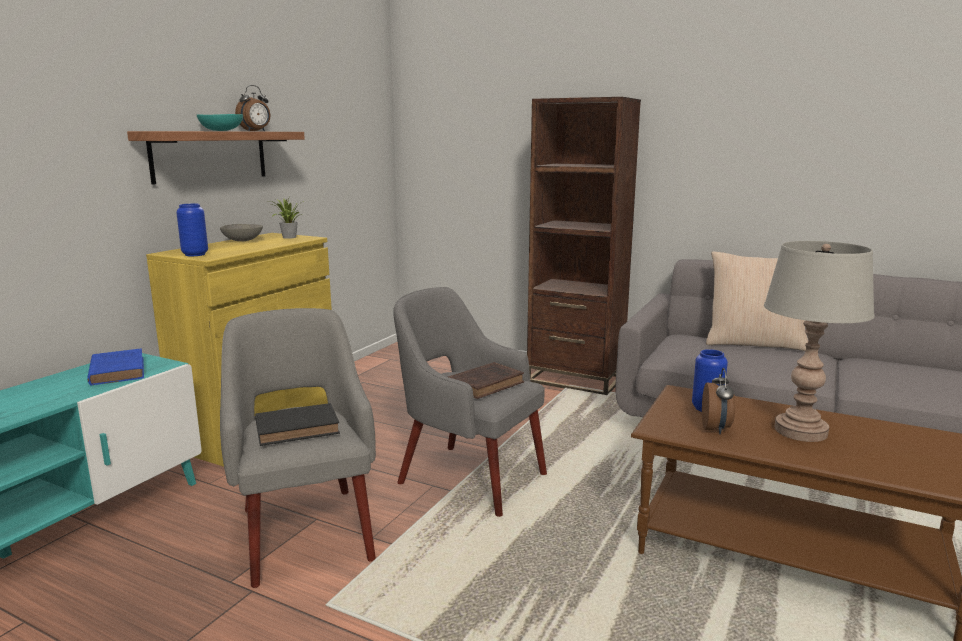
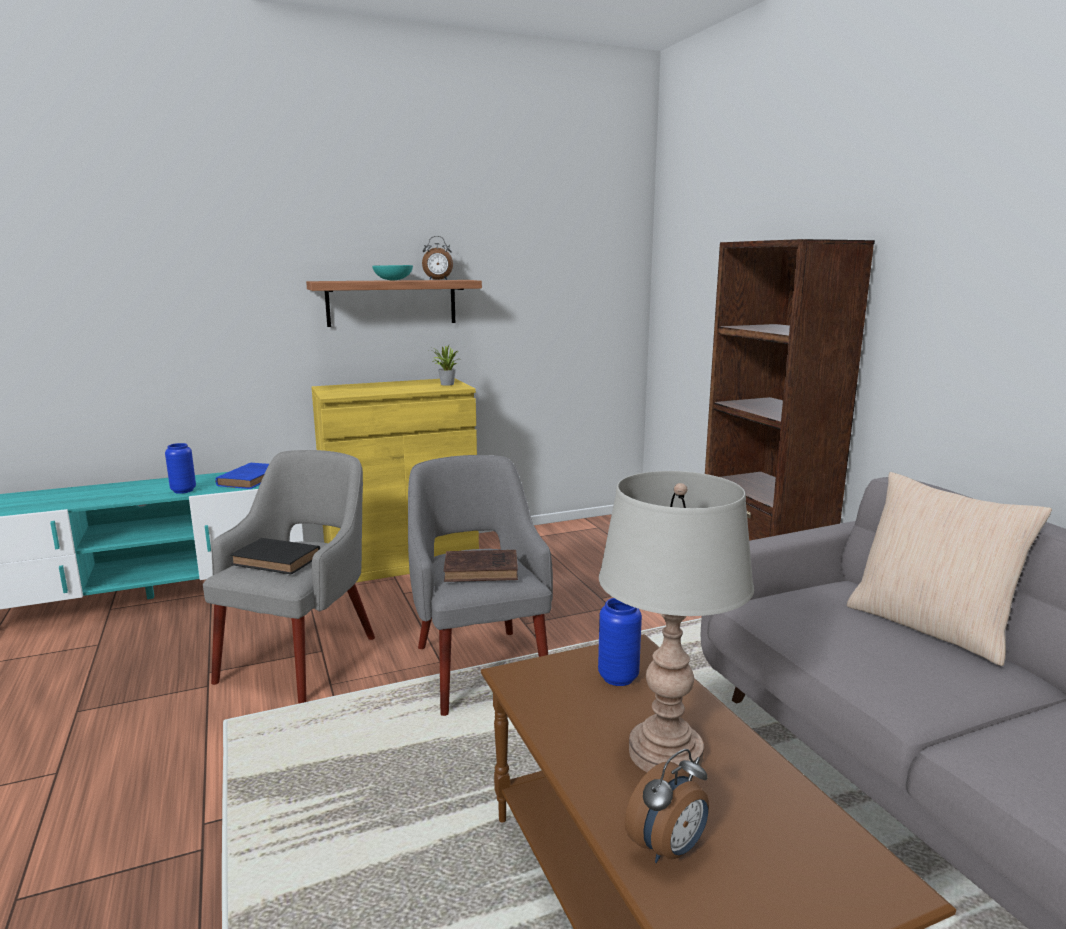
camera: 40 degrees right, 0 degrees up
(195, 254) = (333, 391): blue vase -> blue vase (183, 490)
(242, 241) = (404, 383): grey bowl -> none
(716, 429) = (571, 703): alarm clock -> alarm clock (669, 849)

